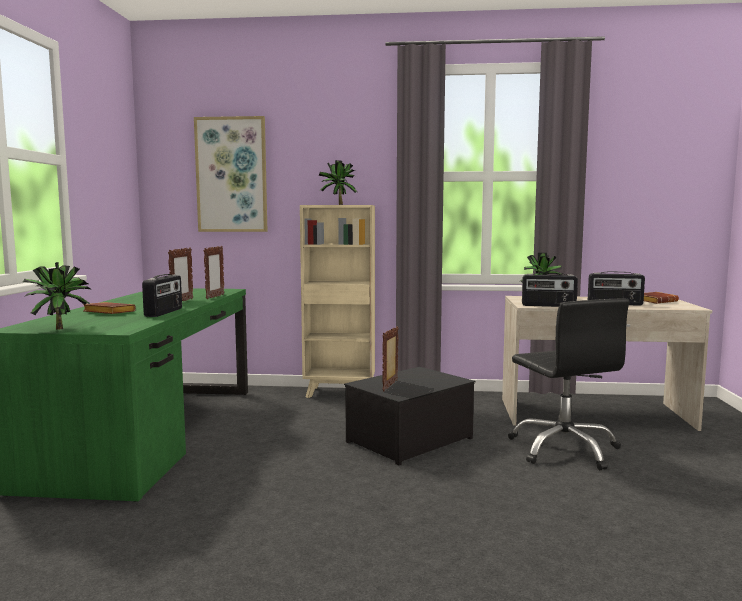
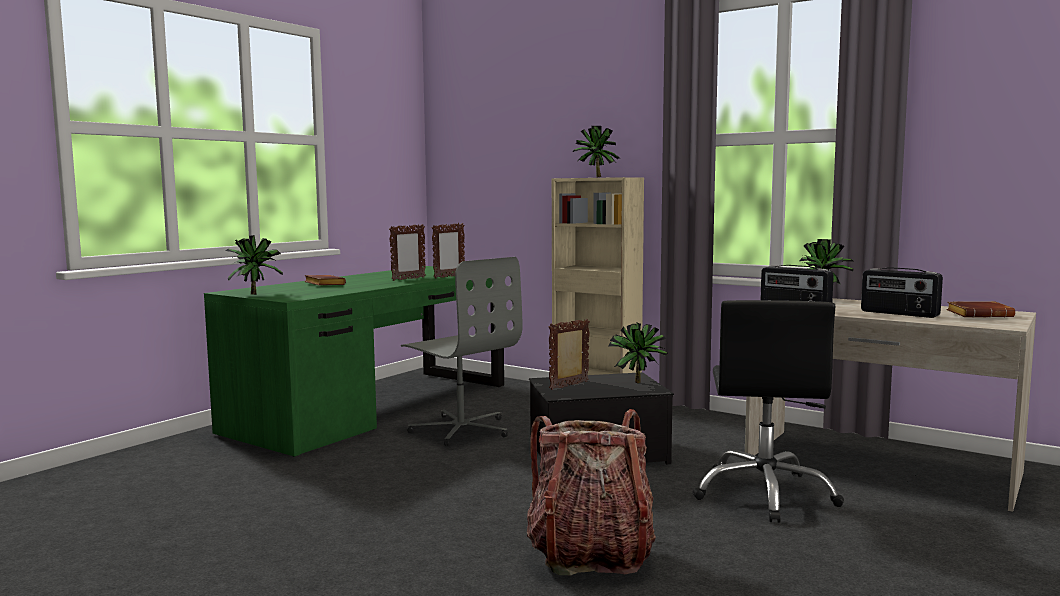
camera: 30 degrees right, 0 degrees up
(164, 312) = (365, 287): radio -> none
(231, 175) = (504, 146): picture -> none
(267, 440) = (461, 429): none -> grey office chair
(436, 376) = (639, 383): none -> potted plant
(533, 530) = (590, 554): none -> backpack

